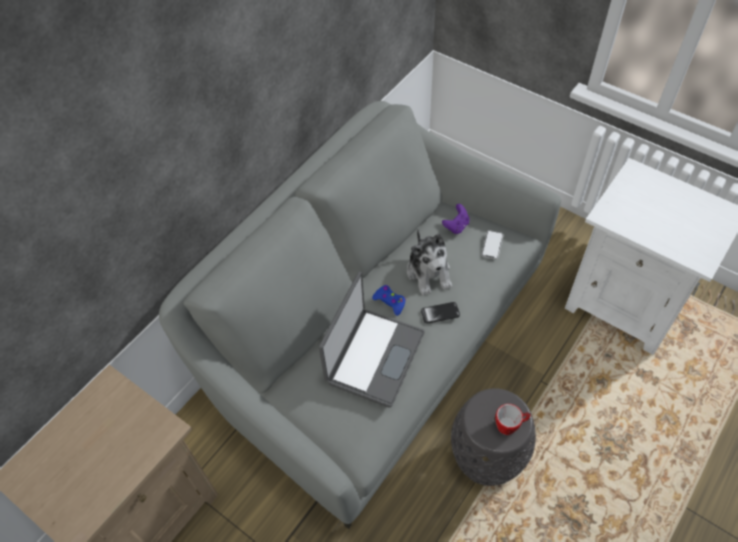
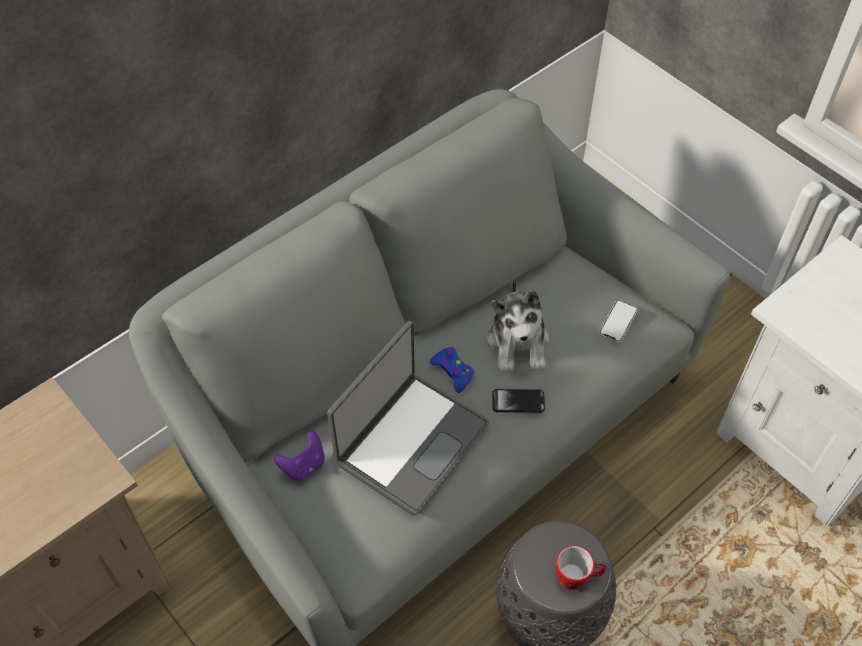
camera: 10 degrees right, 0 degrees up
(456, 226) = (575, 285): purple game controller -> purple game controller (303, 465)

